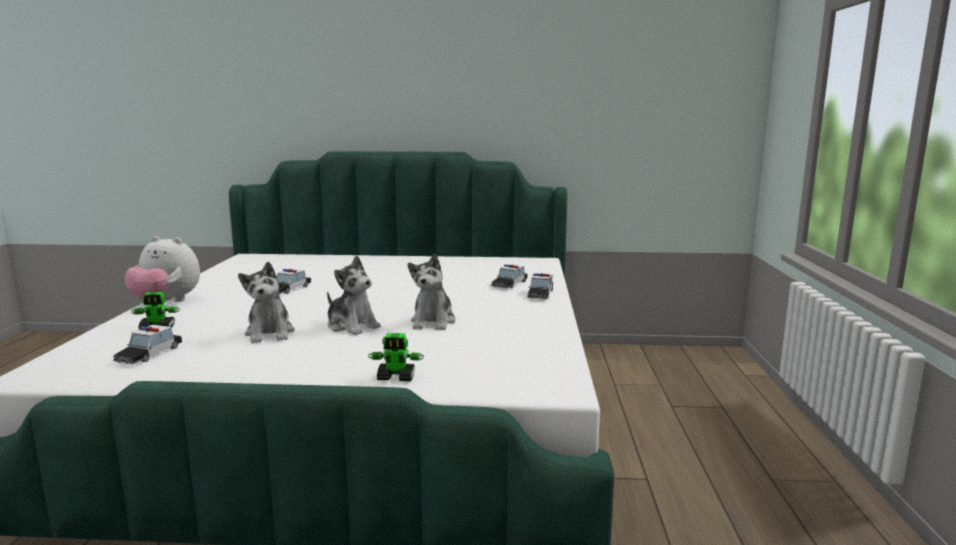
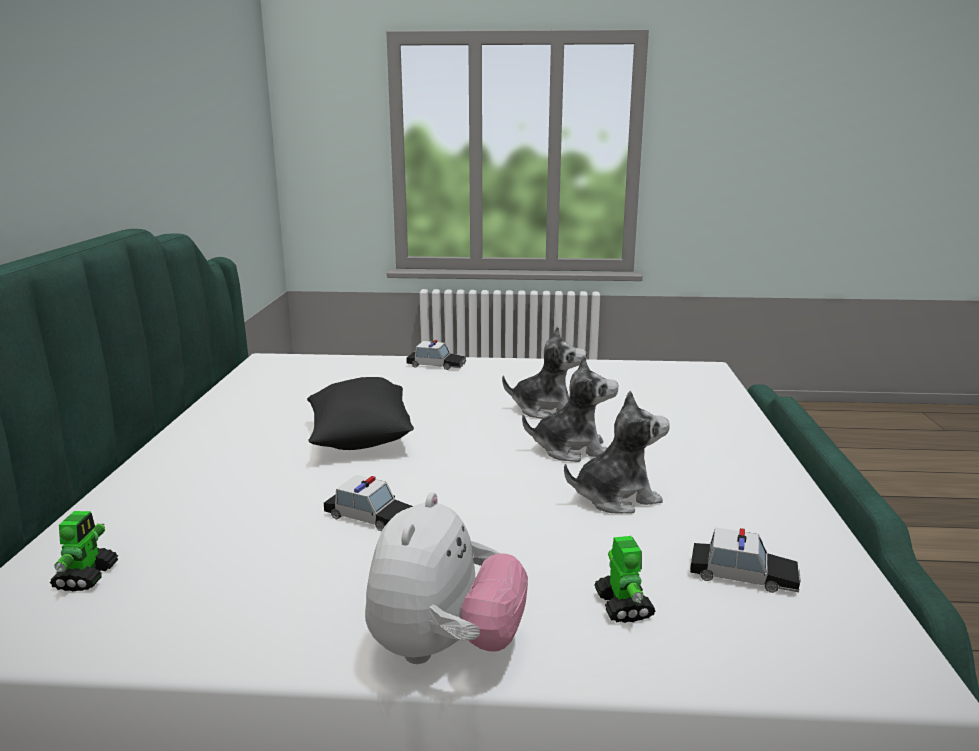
camera: 90 degrees left, 5 degrees up
(352, 326) = (571, 449): plush toy -> plush toy turned 45 degrees clockwise
(391, 283) = (360, 439): none -> black pillow
(396, 377) = (719, 418): toy robot -> toy robot (87, 576)
(509, 284) = (388, 376): toy car -> none

